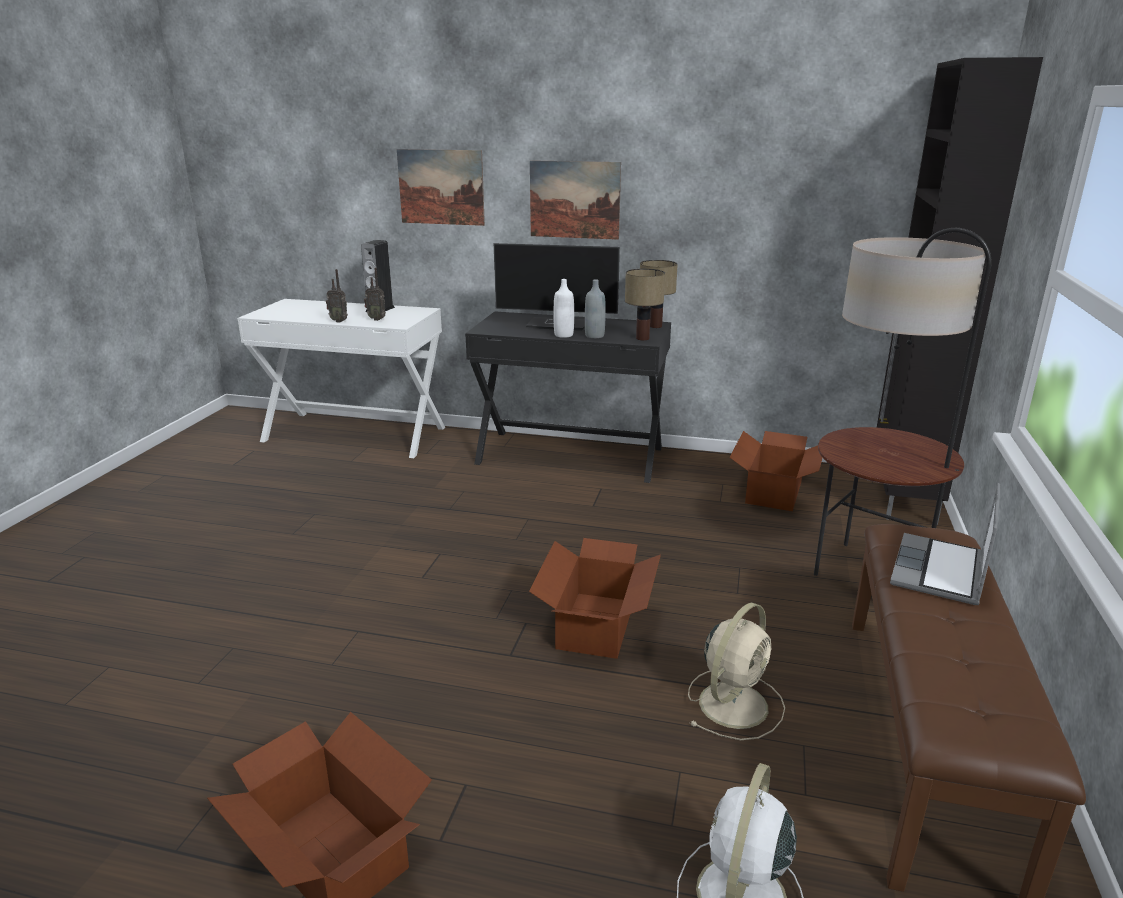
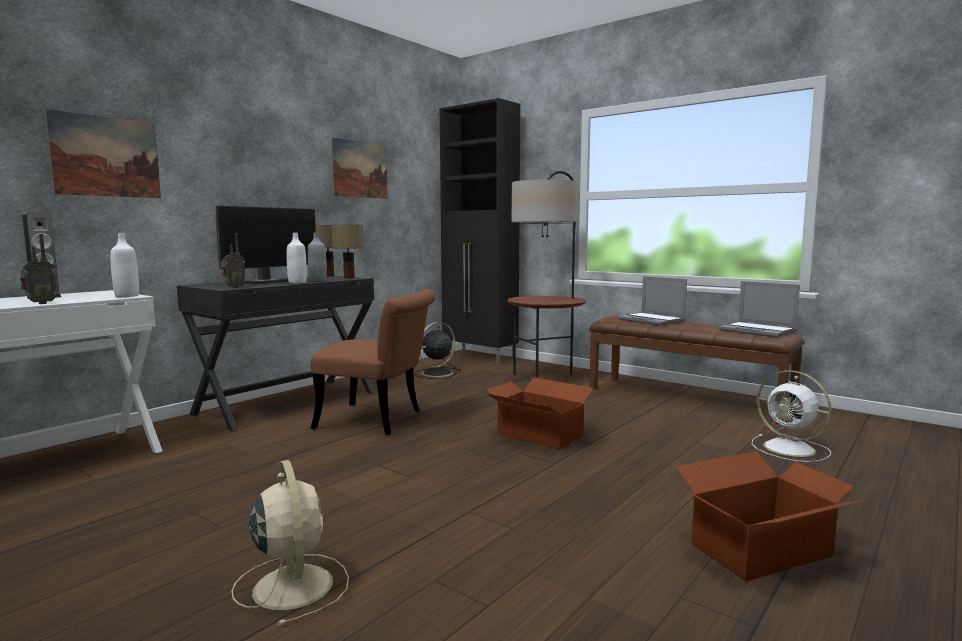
camera: 65 degrees left, 15 degrees down
(377, 319) = (82, 298): radio -> radio (233, 287)
(399, 324) = (126, 296): none -> white bottle
(560, 515) = (379, 420): none -> brown chair
(574, 200) = (246, 176): picture -> picture (360, 169)
(734, 703) = (642, 421): beige fan -> beige fan (292, 584)
(773, 492) = (436, 373): cardboard box -> black fan
(978, 705) = (758, 331): none -> laptop

